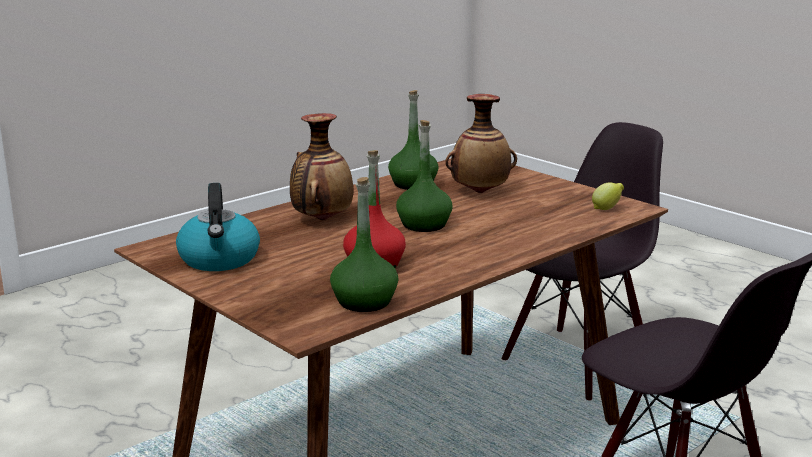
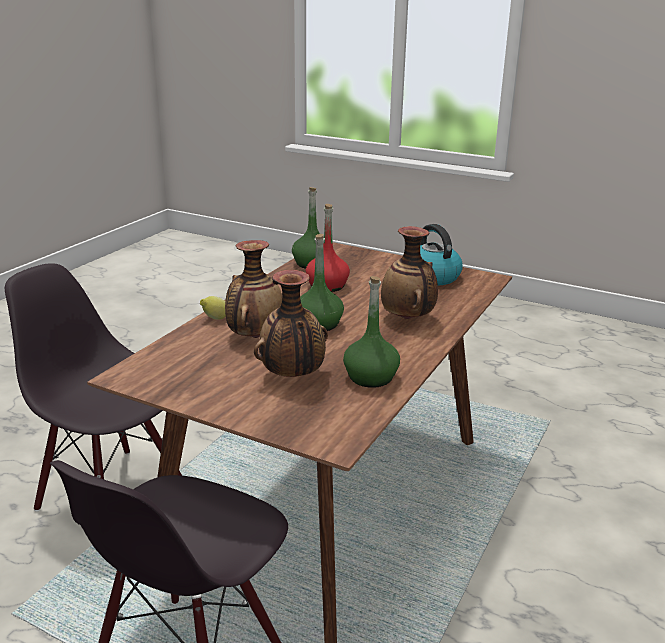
camera: 160 degrees right, 5 degrees up
(500, 222) = (254, 336): none -> vase
(607, 209) = (153, 369): lemon -> lemon (214, 319)

